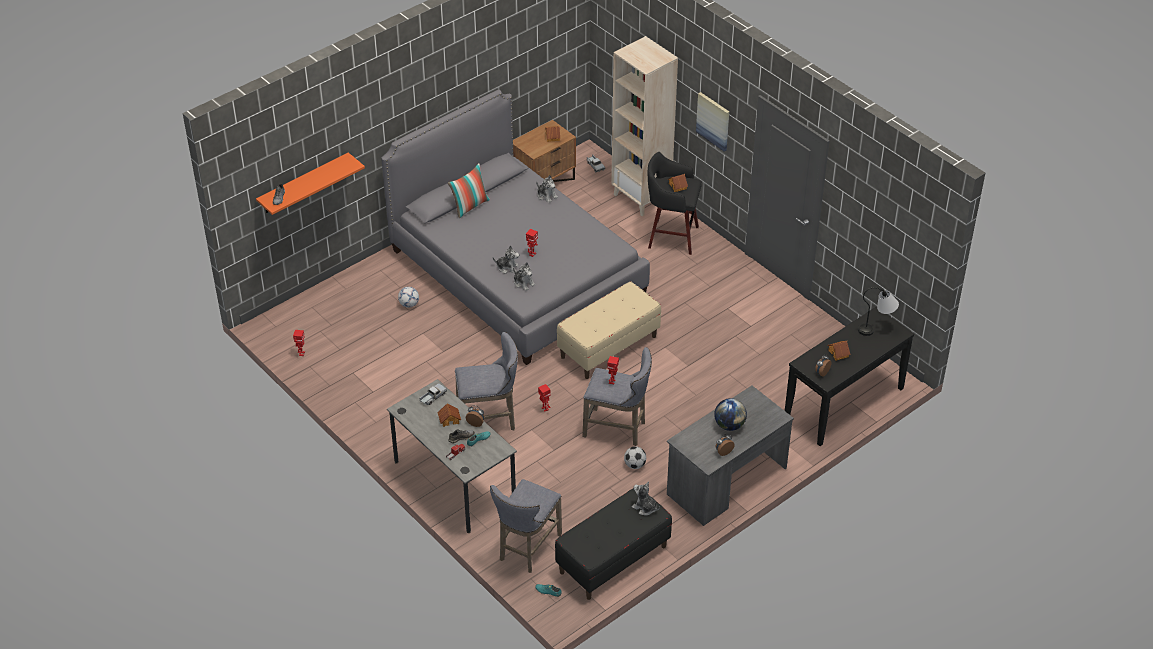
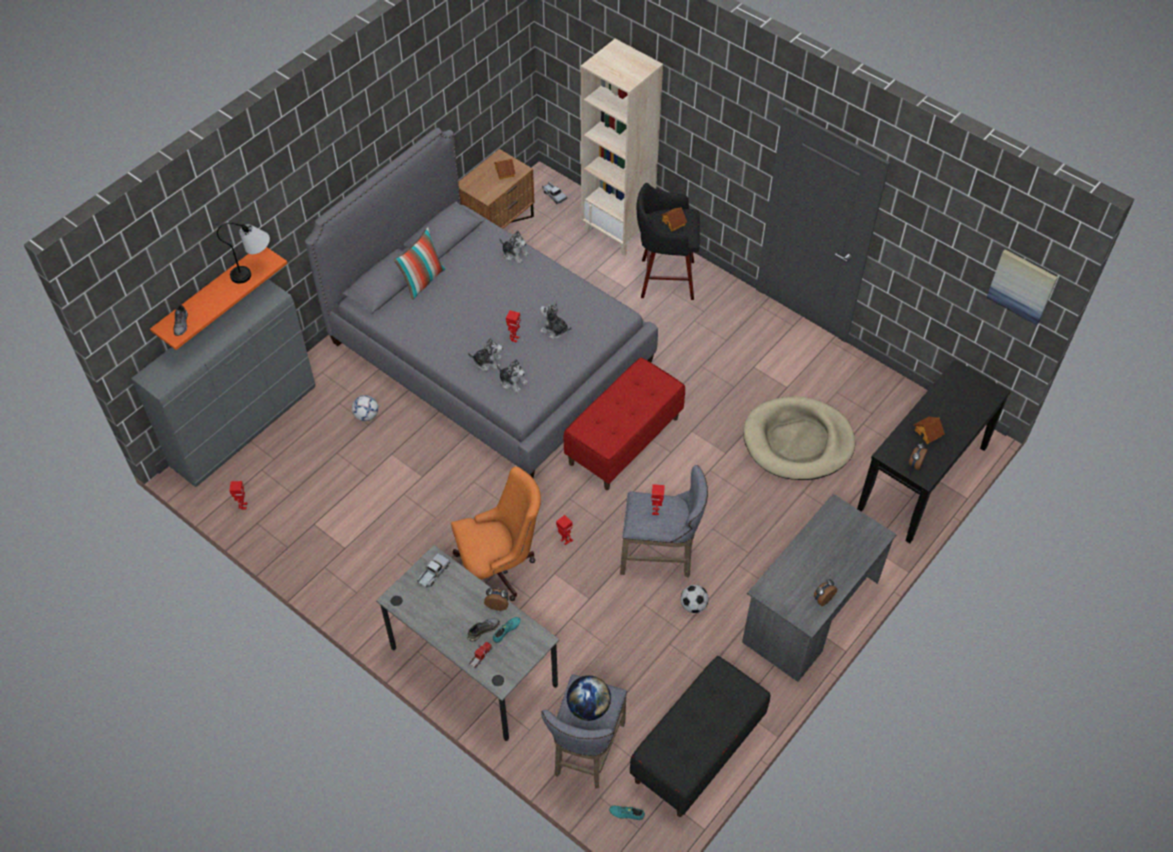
camera: 10 degrees left, 10 degrees up
(314, 300) = (246, 427): none -> grey dresser
(449, 419) = (462, 604): toy house -> none
(489, 420) = (499, 568): grey stool -> orange office chair
(608, 346) = (623, 440): beige bench -> red bench
(644, 507) = (734, 688): plush toy -> plush toy (554, 330)
(713, 121) = (714, 139): picture -> picture (1022, 286)
(729, 425) = (820, 557): globe -> globe (588, 707)
(749, 365) = (798, 441): none -> beige dog bed
(877, 329) = (964, 391): table lamp -> table lamp (255, 272)

